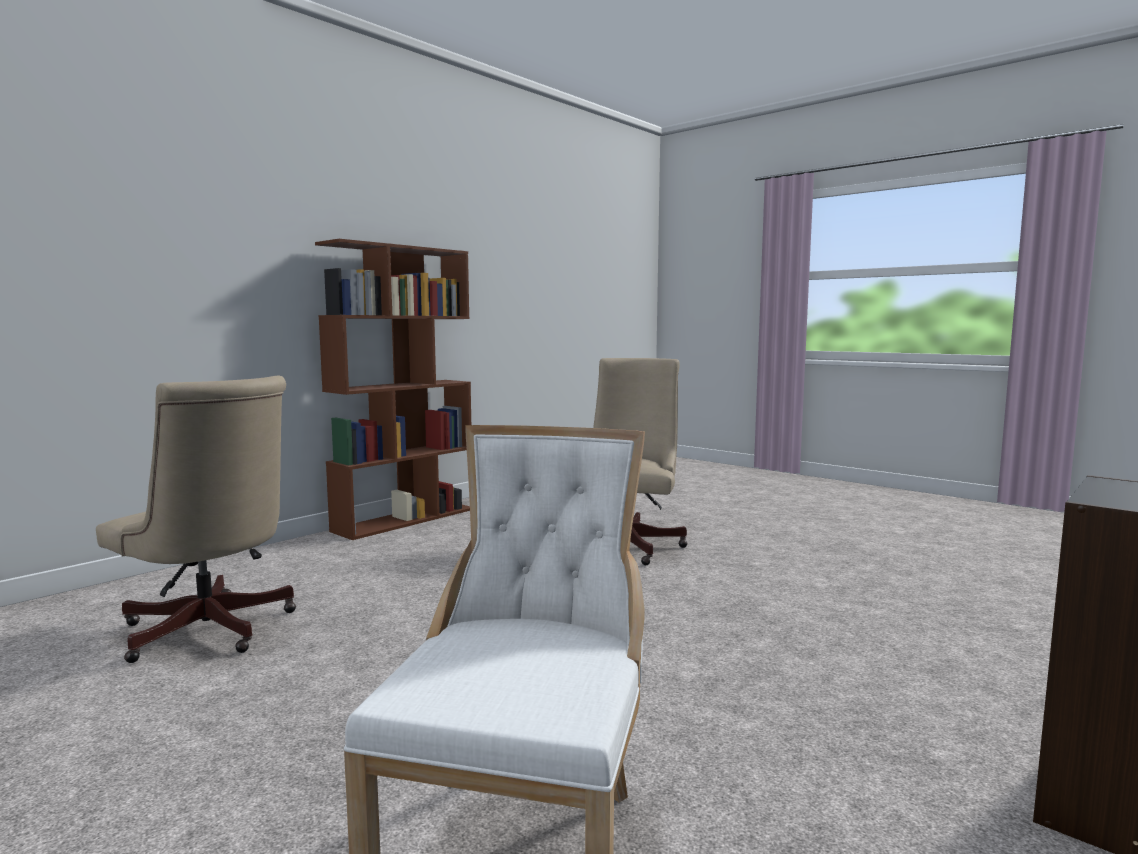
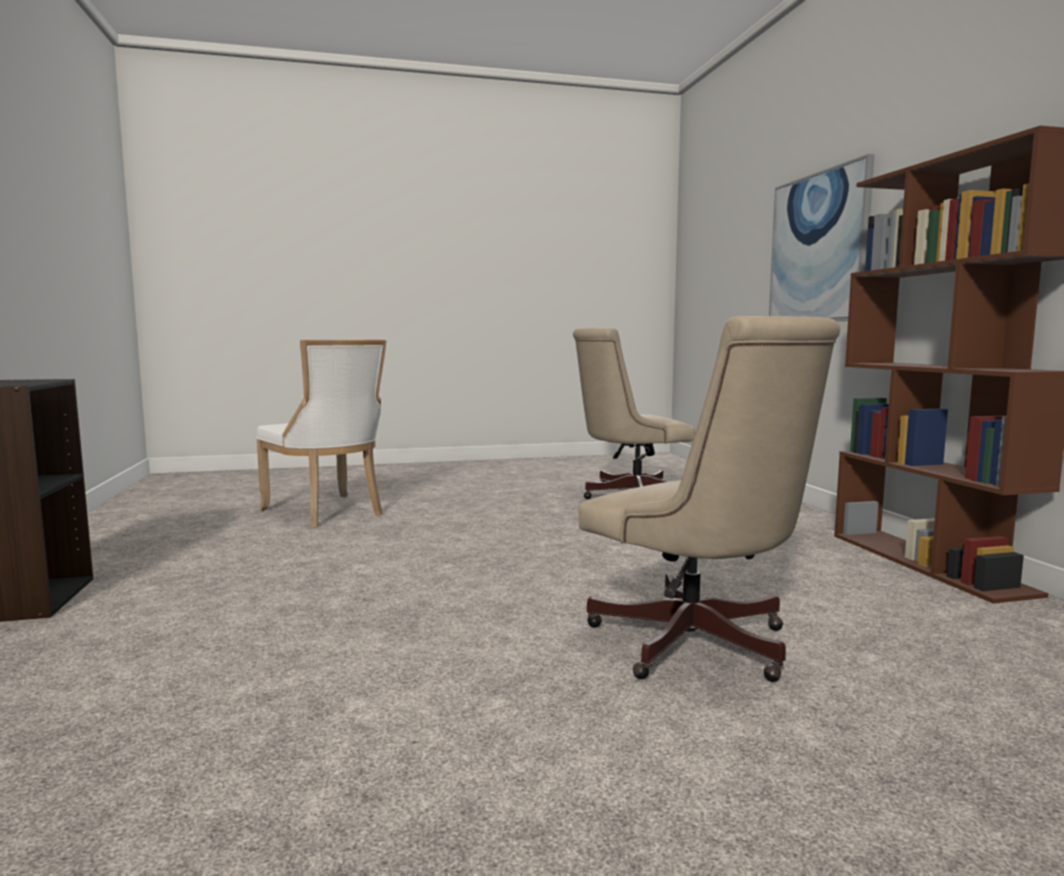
camera: 125 degrees right, 0 degrees up
(190, 273) = (818, 248): none -> picture

